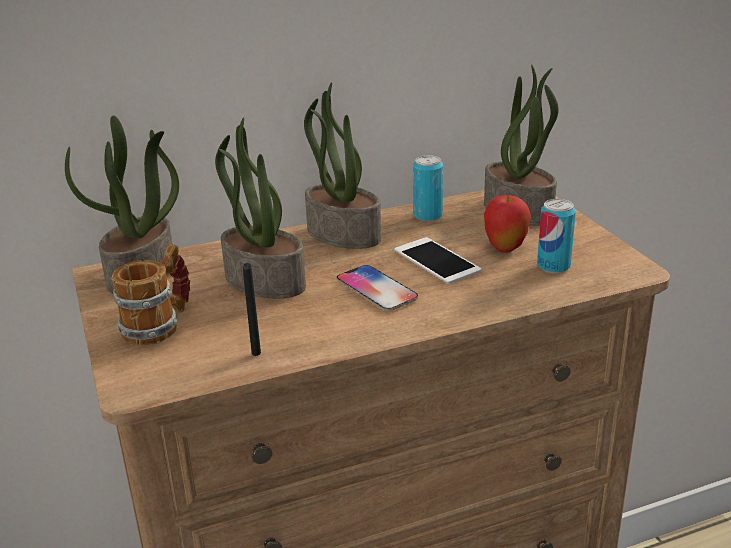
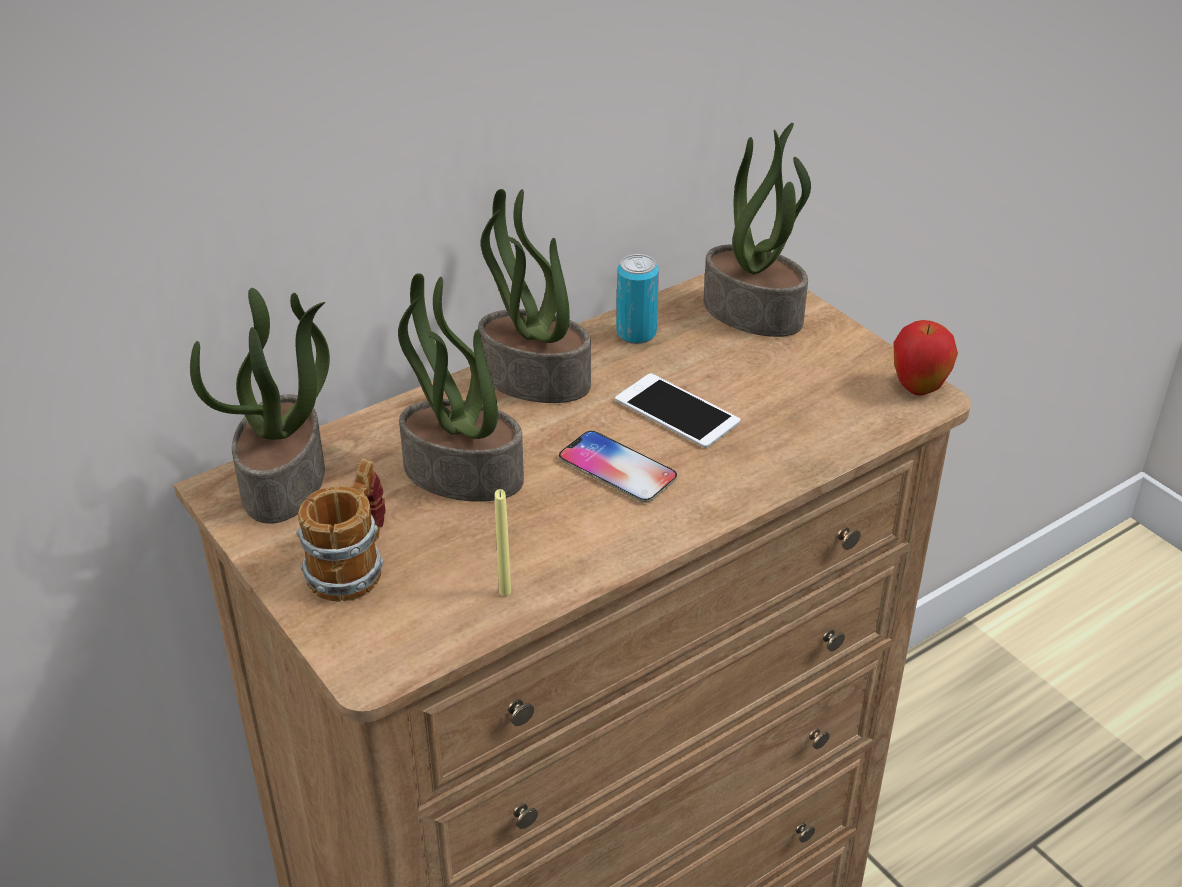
camera: 15 degrees left, 10 degrees up
(256, 353) = (505, 592): black candle -> yellow candle
(505, 248) = (757, 380): apple -> apple (918, 388)
(553, 266) = (827, 403): can -> none

